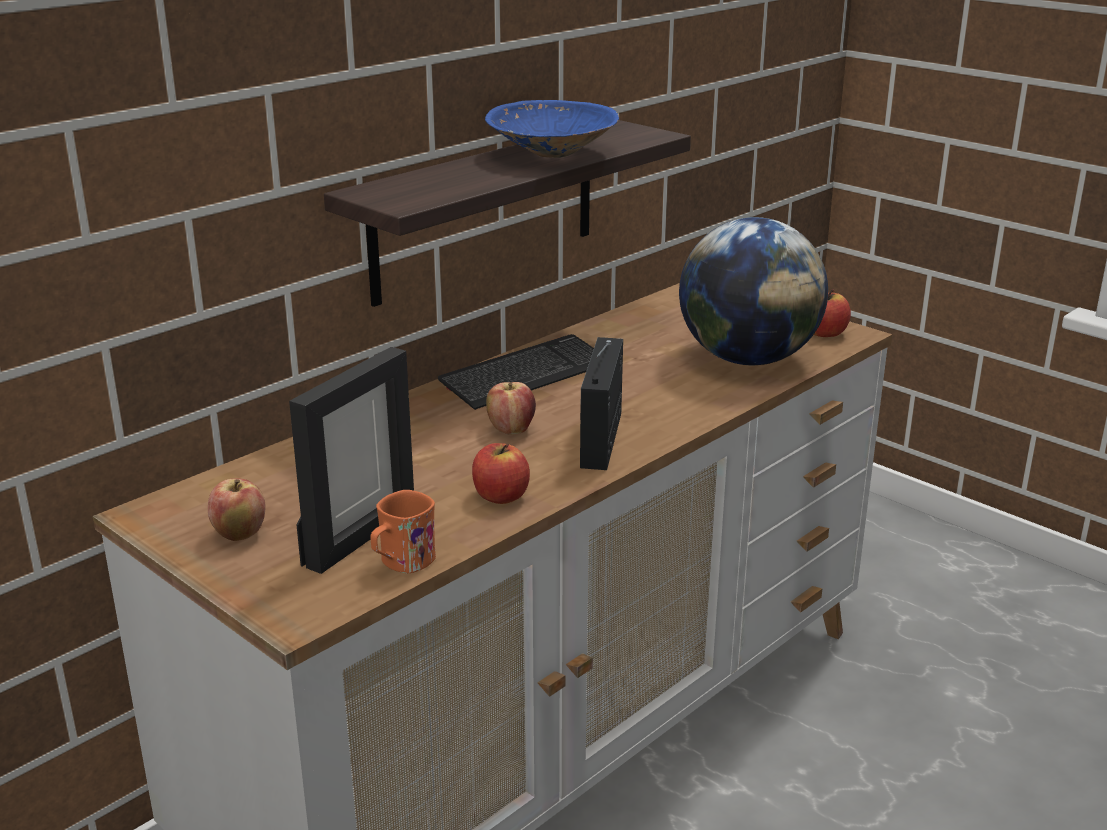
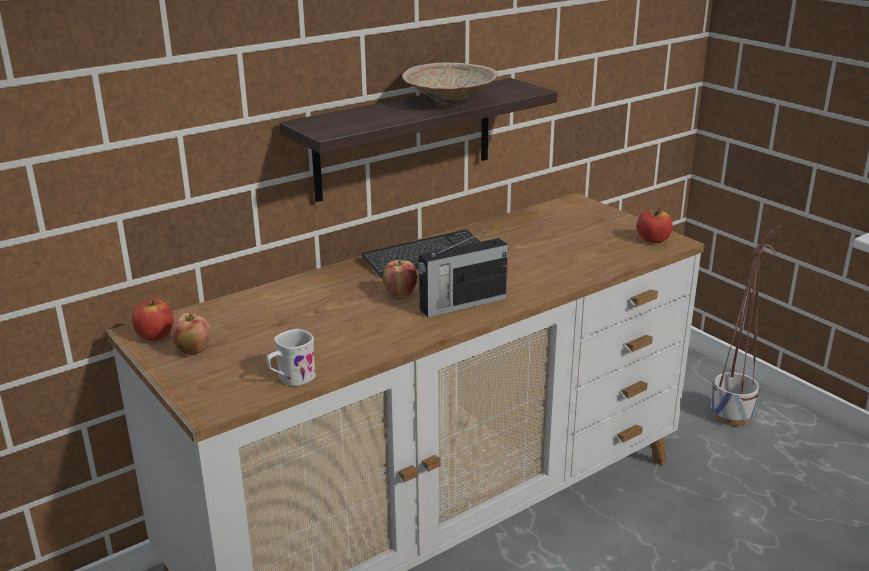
camera: 10 degrees right, 0 degrees up
(360, 536) = (271, 358): picture frame -> none
(401, 563) = (291, 379): orange mug -> white mug
(500, 496) = (375, 339): apple -> apple (155, 335)
(551, 155) = (449, 102): blue bowl -> beige bowl
(602, 438) = (461, 304): radio -> radio turned 135 degrees counterclockwise
(747, 359) = (588, 255): globe -> none
(910, 563) = (731, 416): none -> planter

